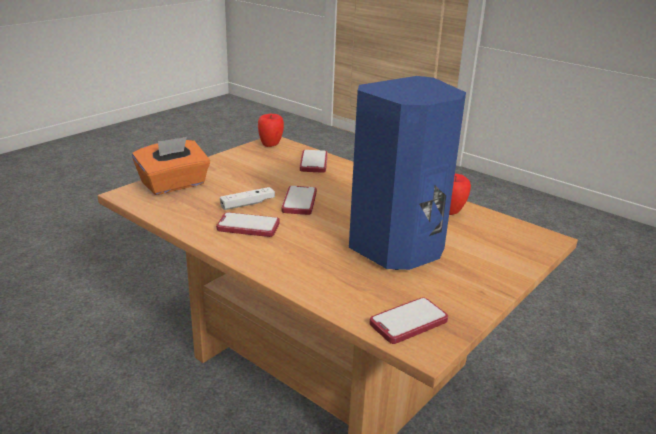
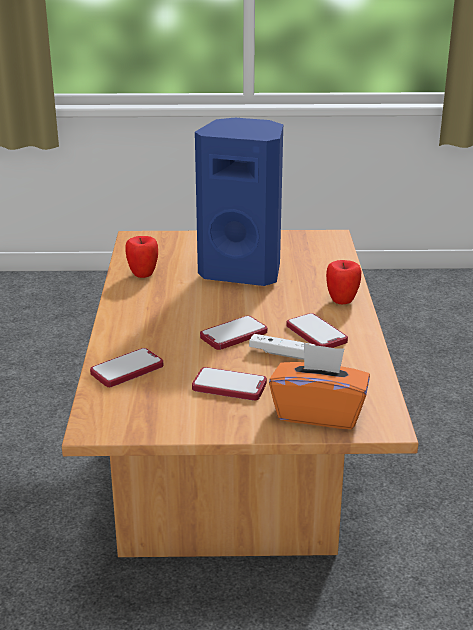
camera: 130 degrees left, 0 degrees up
(270, 145) = (112, 421): apple -> apple (342, 300)
(408, 322) = (318, 245): phone -> phone (229, 386)

